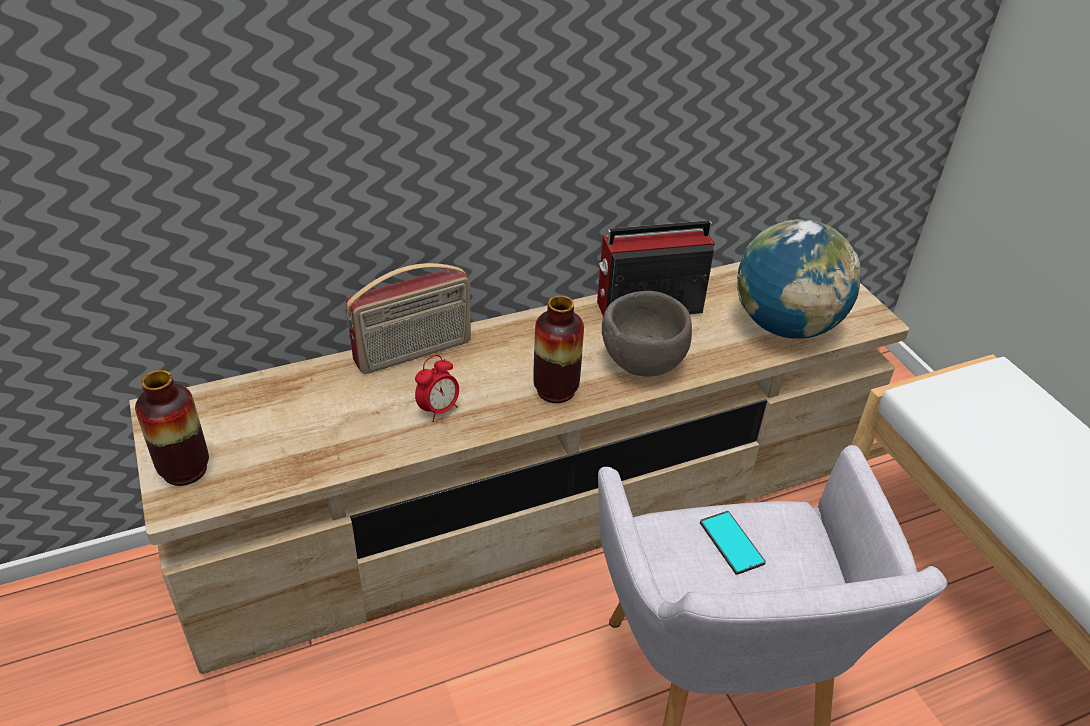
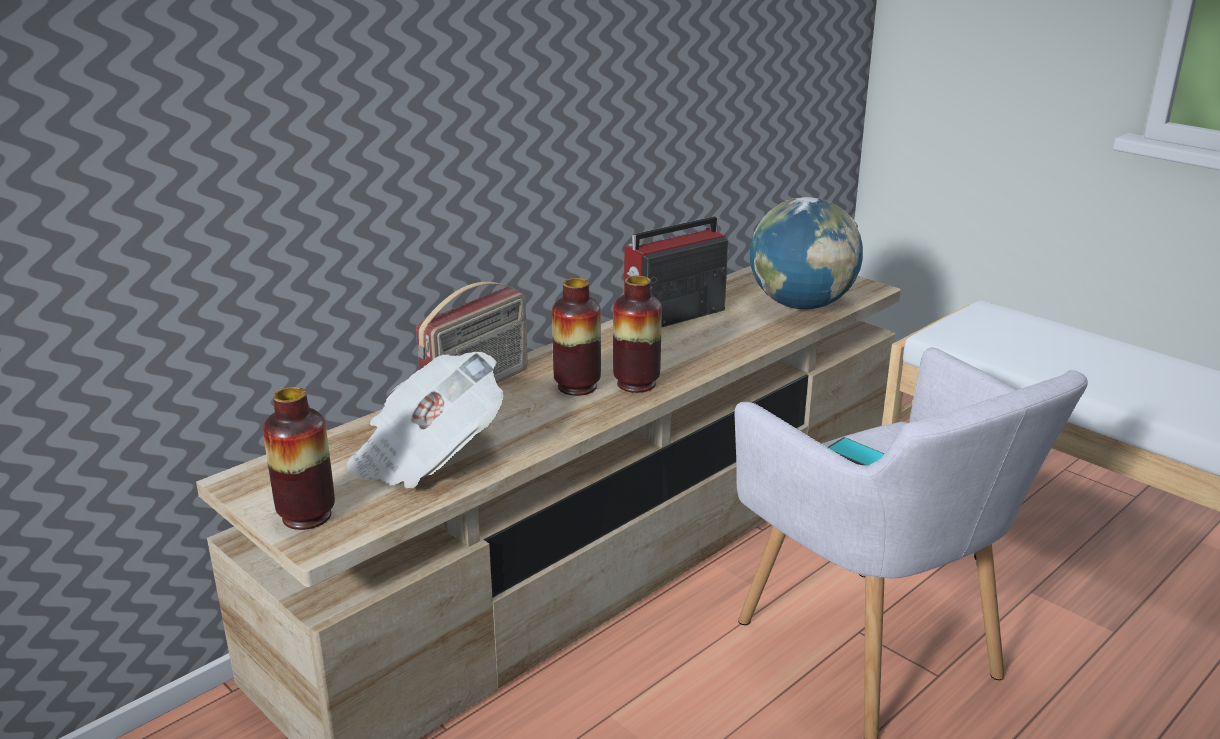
camera: 20 degrees left, 15 degrees down
(320, 427) = (427, 456): none -> newspaper
(438, 410) = (536, 419): alarm clock -> none
(500, 378) = (577, 387): none -> vase
(641, 362) = (698, 351): brown bowl -> none

